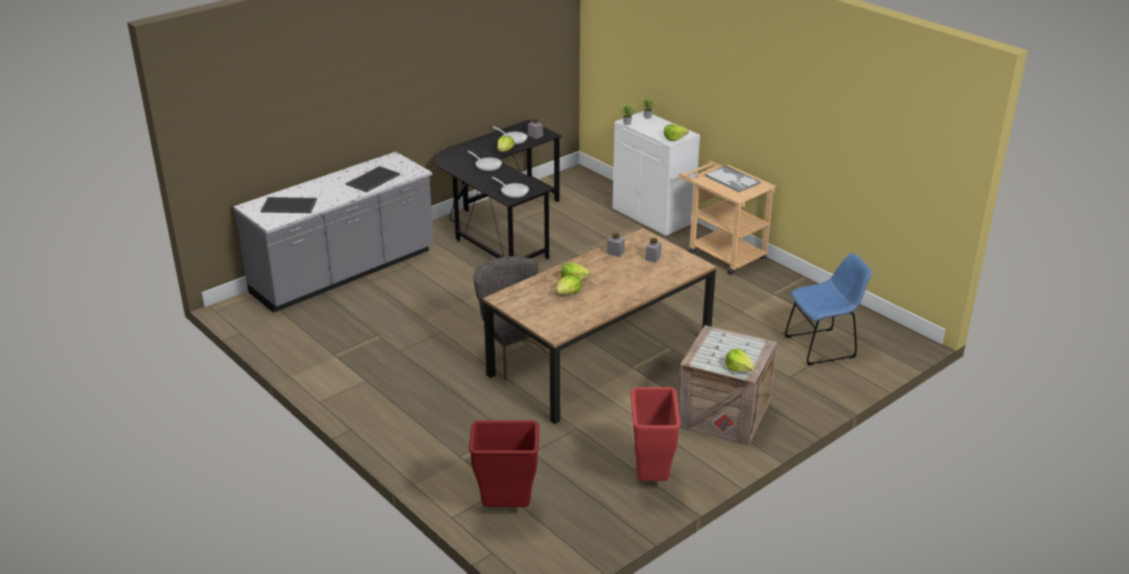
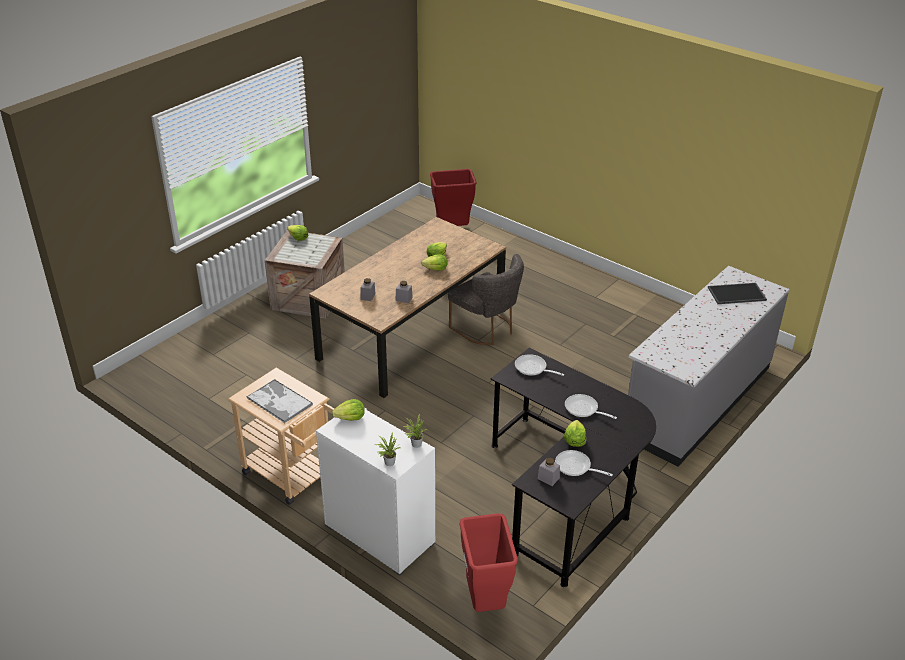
camera: 170 degrees right, 5 degrees up
(373, 179) = (684, 336): tray -> none
(651, 477) = (362, 253): red trash can -> red trash can (485, 602)
(823, 346) = (210, 364): blue chair -> none

